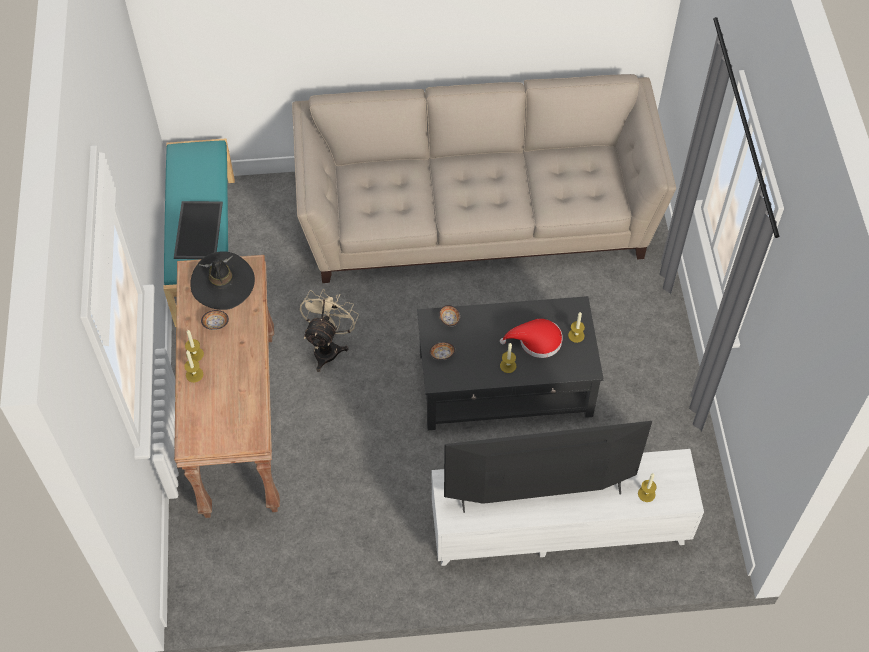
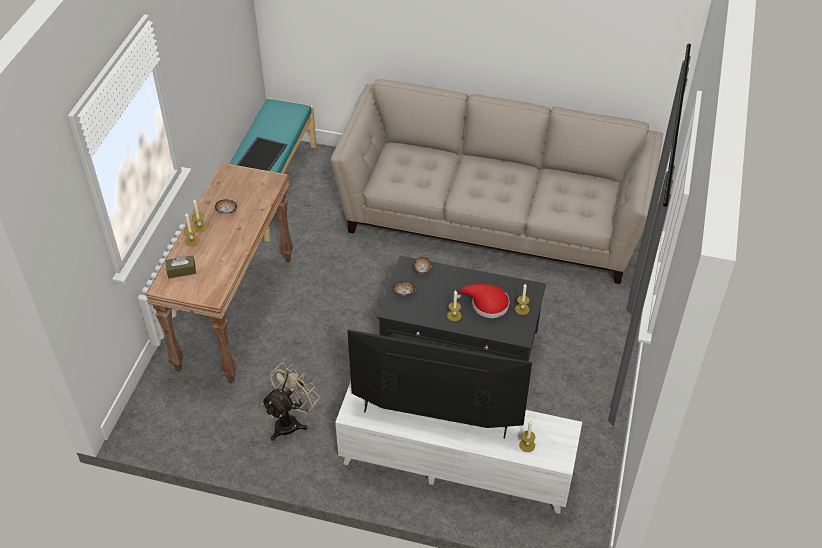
camera: 20 degrees right, 10 degrees down
(202, 417) = (181, 271): none -> brown tissue box
(222, 283) = (246, 185): black hat -> none
(328, 347) = (331, 278): beige fan -> beige fan (291, 421)

